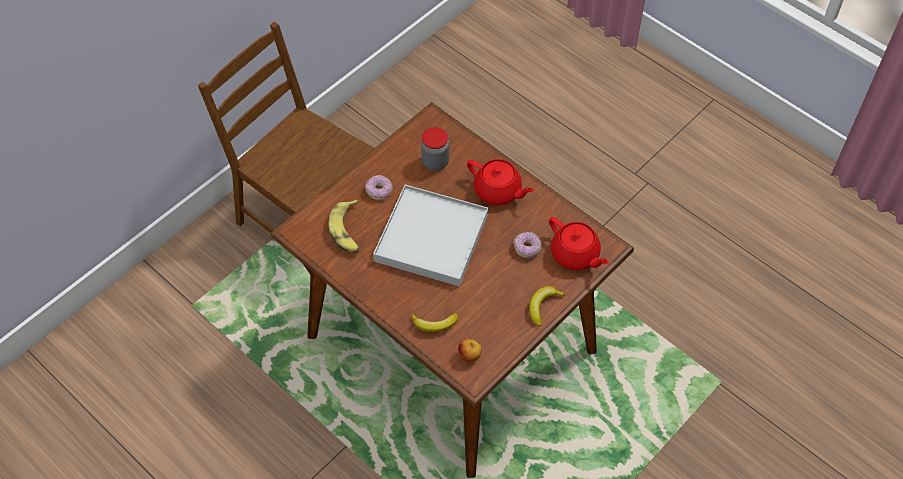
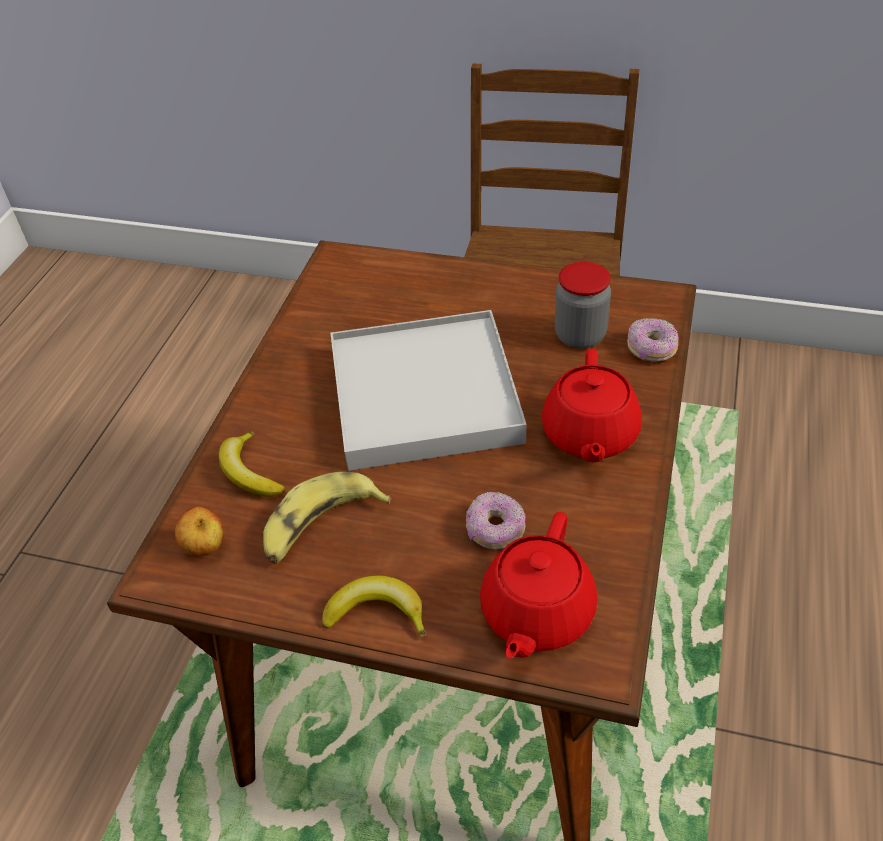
camera: 65 degrees right, 10 degrees down
(347, 231) = (371, 303): banana -> banana (321, 526)
(379, 191) = (470, 303): donut -> donut (651, 349)

